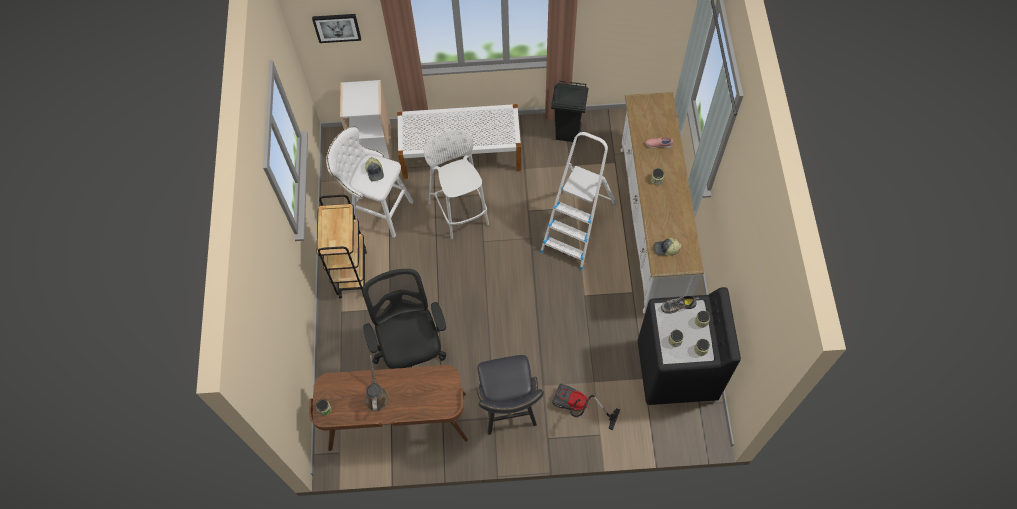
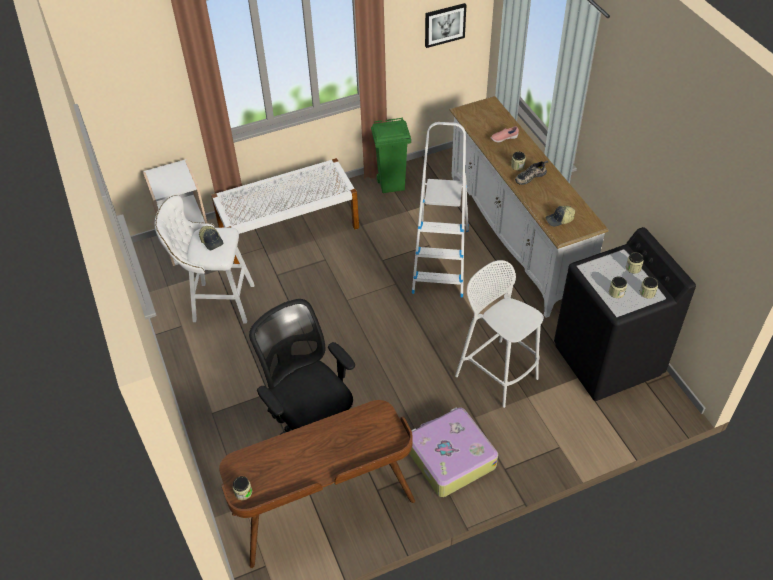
camera: 20 degrees left, 15 degrees down
(337, 27) = (132, 92): picture -> picture (444, 24)
(352, 273) = (210, 371): brown cart -> none
(376, 396) = (303, 458): brown watering can -> none
(461, 211) = (310, 279): white stool -> white stool (497, 373)
(509, 413) = (449, 457): black stool -> suitcase
(568, 133) = (392, 185): black trash can -> green trash can
(578, 408) = (523, 427): vacuum cleaner -> none
(678, 305) = (601, 260): shoe -> shoe (530, 176)

